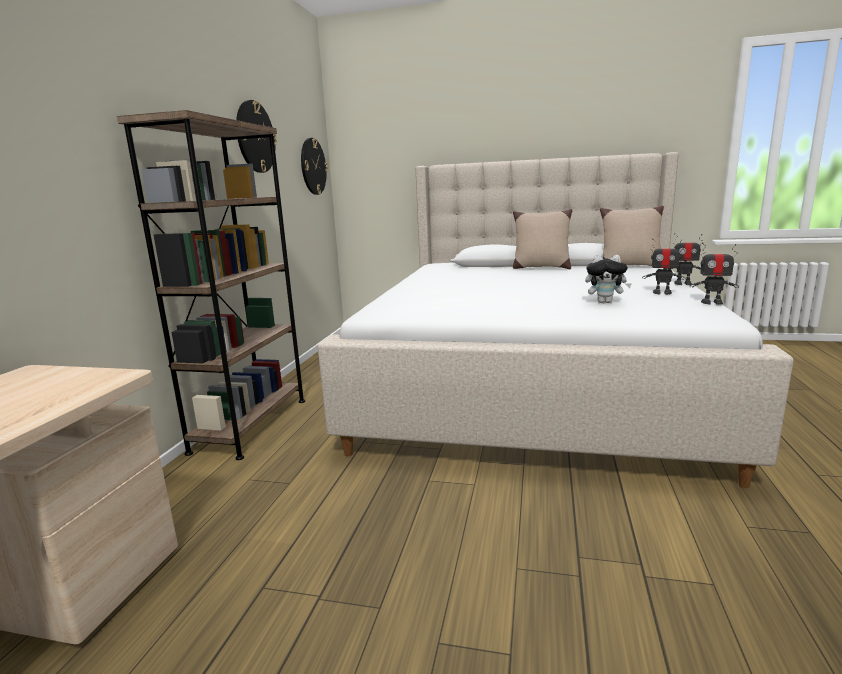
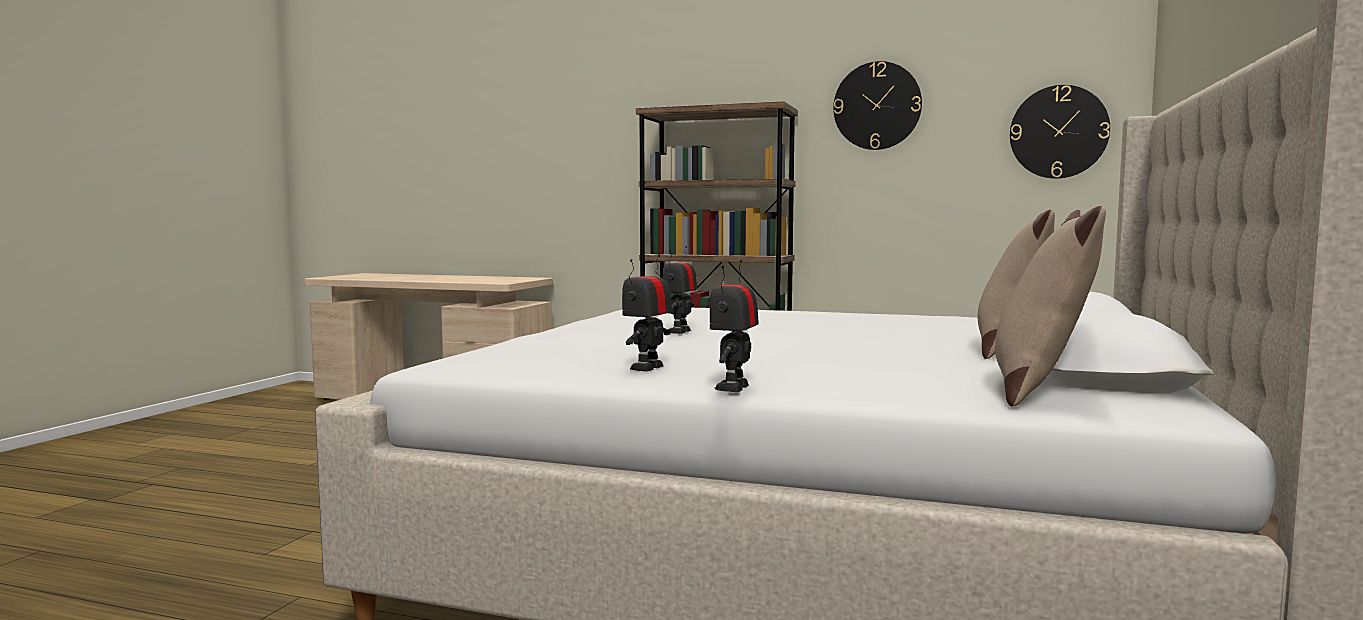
camera: 95 degrees right, 10 degrees down
(605, 302) = (612, 346): plush toy -> none
(712, 302) = (537, 376): toy robot -> toy robot (679, 331)

